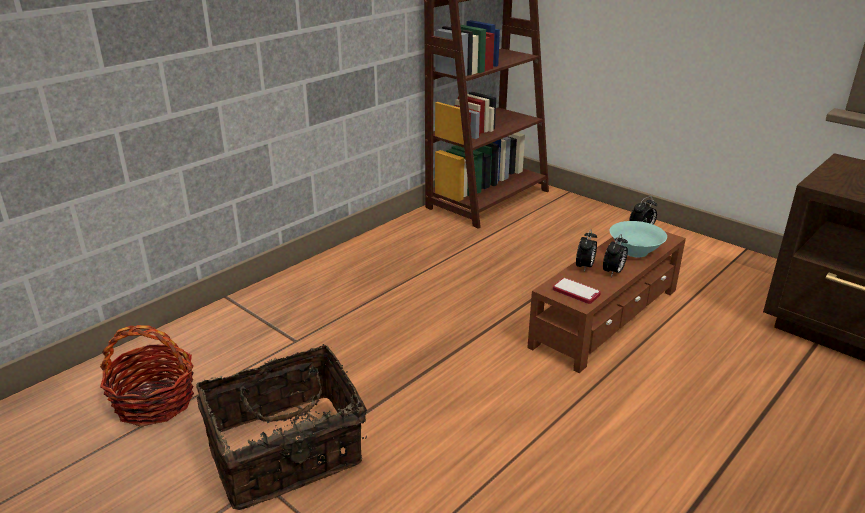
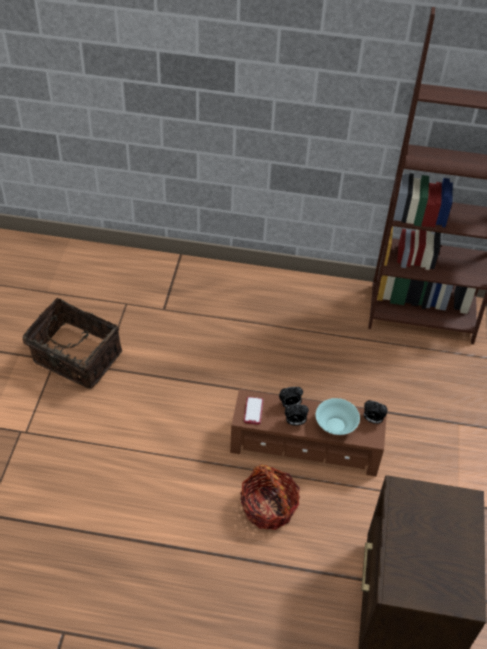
camera: 55 degrees right, 20 degrees up
(155, 402) = (78, 287): basket -> basket (268, 507)

